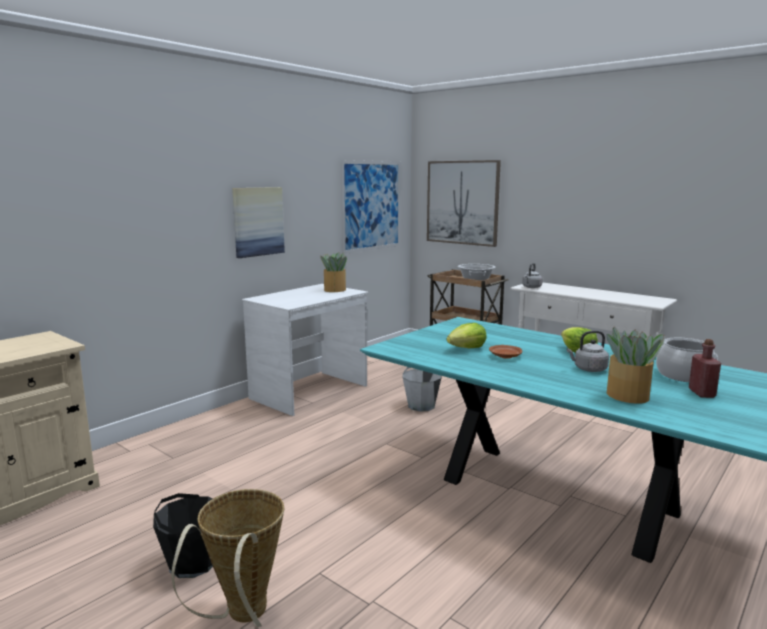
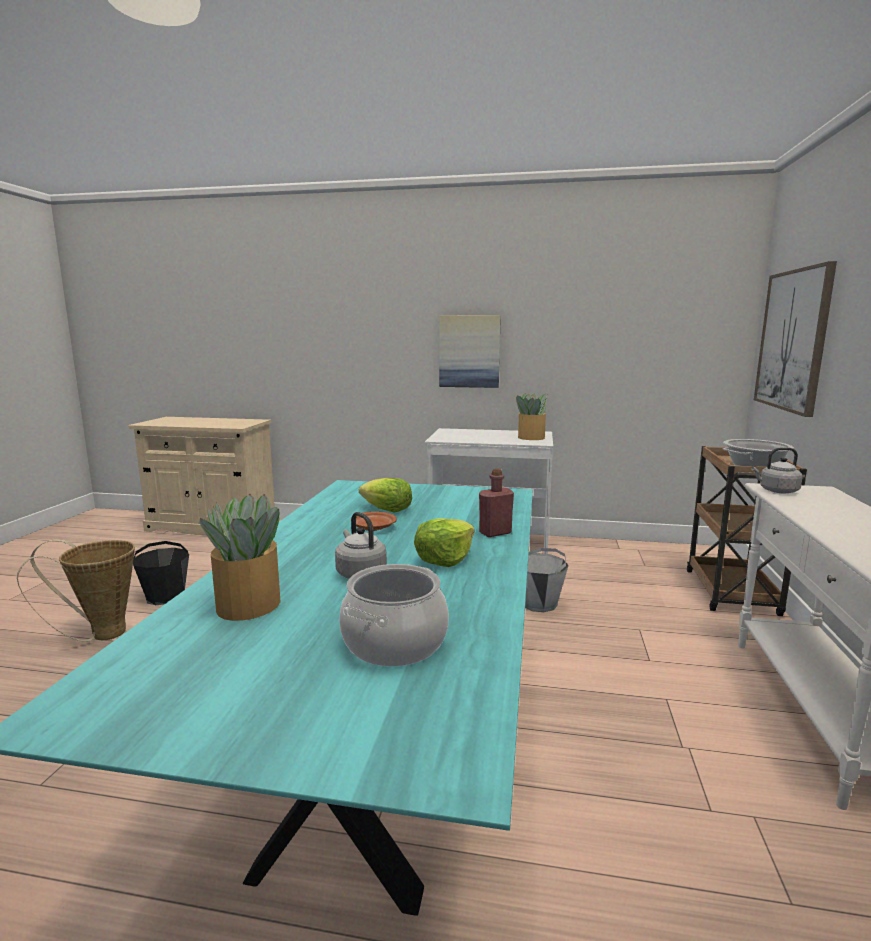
camera: 60 degrees right, 0 degrees up
(371, 205) = (660, 342): picture -> none
(701, 393) = (295, 661): red bottle -> red bottle (495, 533)

